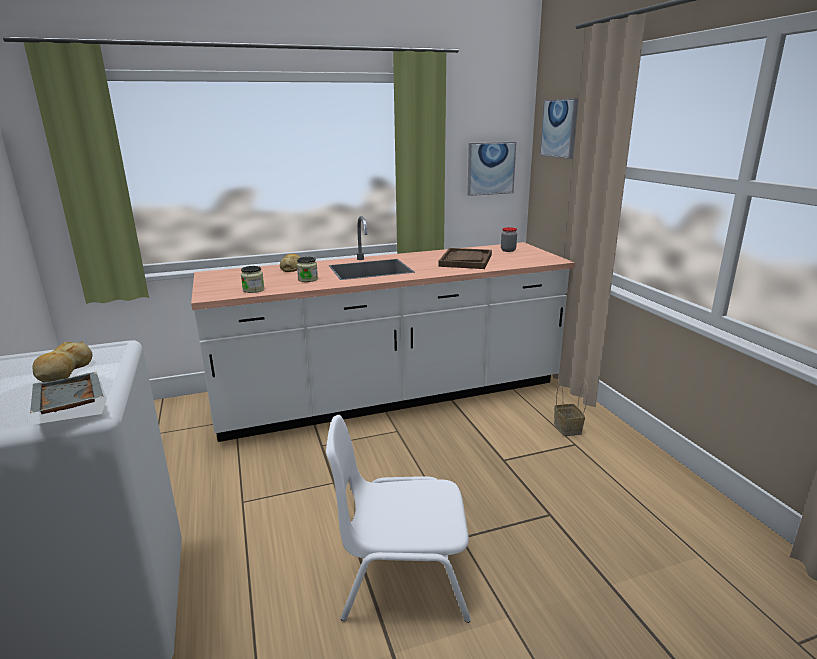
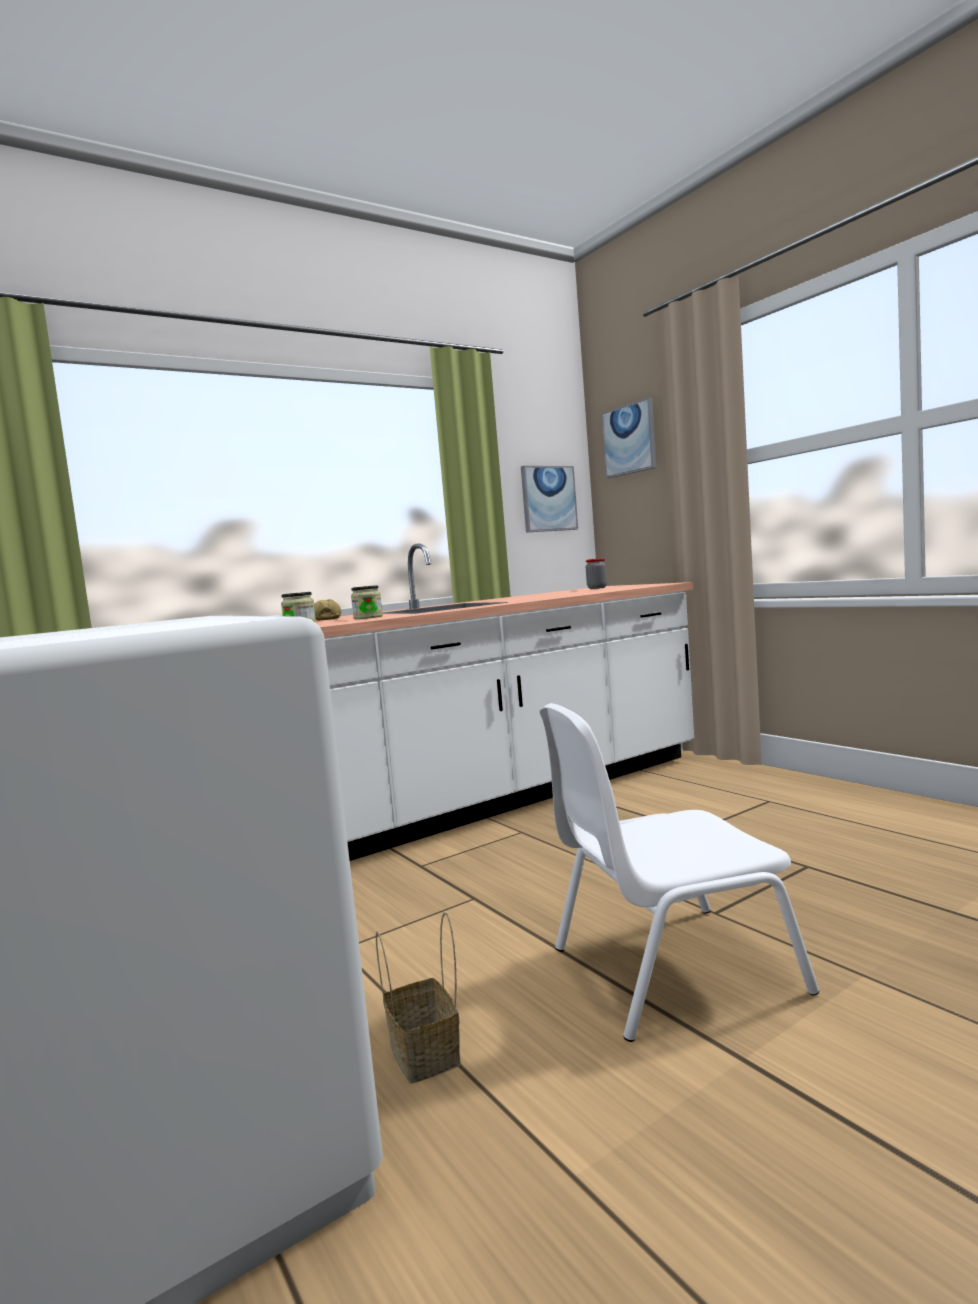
camera: 15 degrees left, 15 degrees down
(64, 371) = (141, 625): bread -> none
(67, 404) = (209, 622): grey tray -> none
(465, 260) = (558, 594): brown tray -> none
(568, 429) = (746, 790): basket -> basket (427, 1055)

